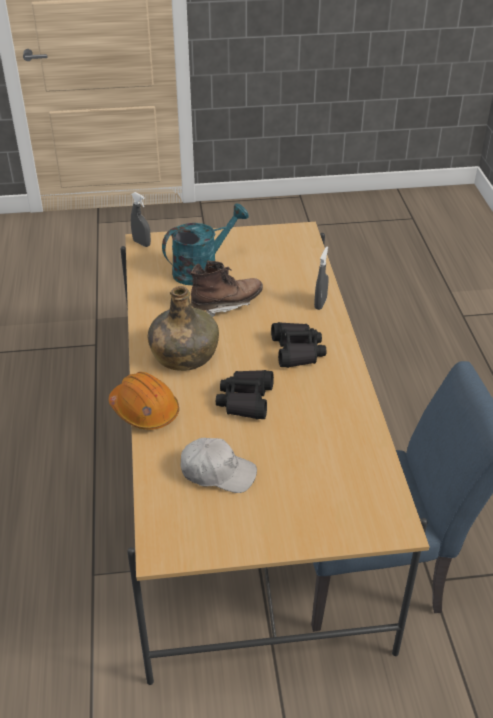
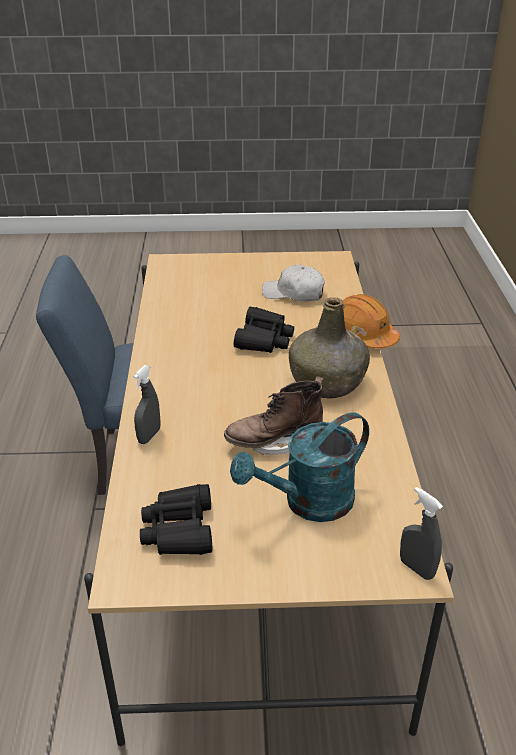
camera: 175 degrees left, 5 degrees down
(297, 351) = (199, 380): black binoculars -> black binoculars (179, 529)

